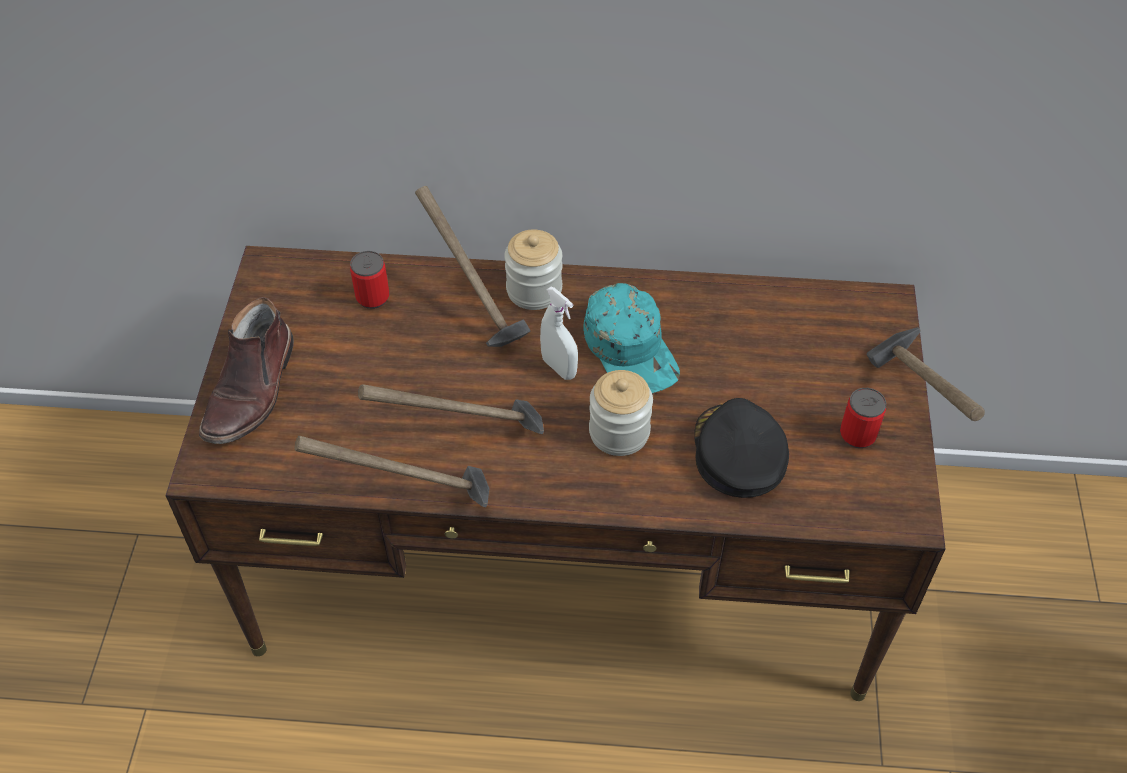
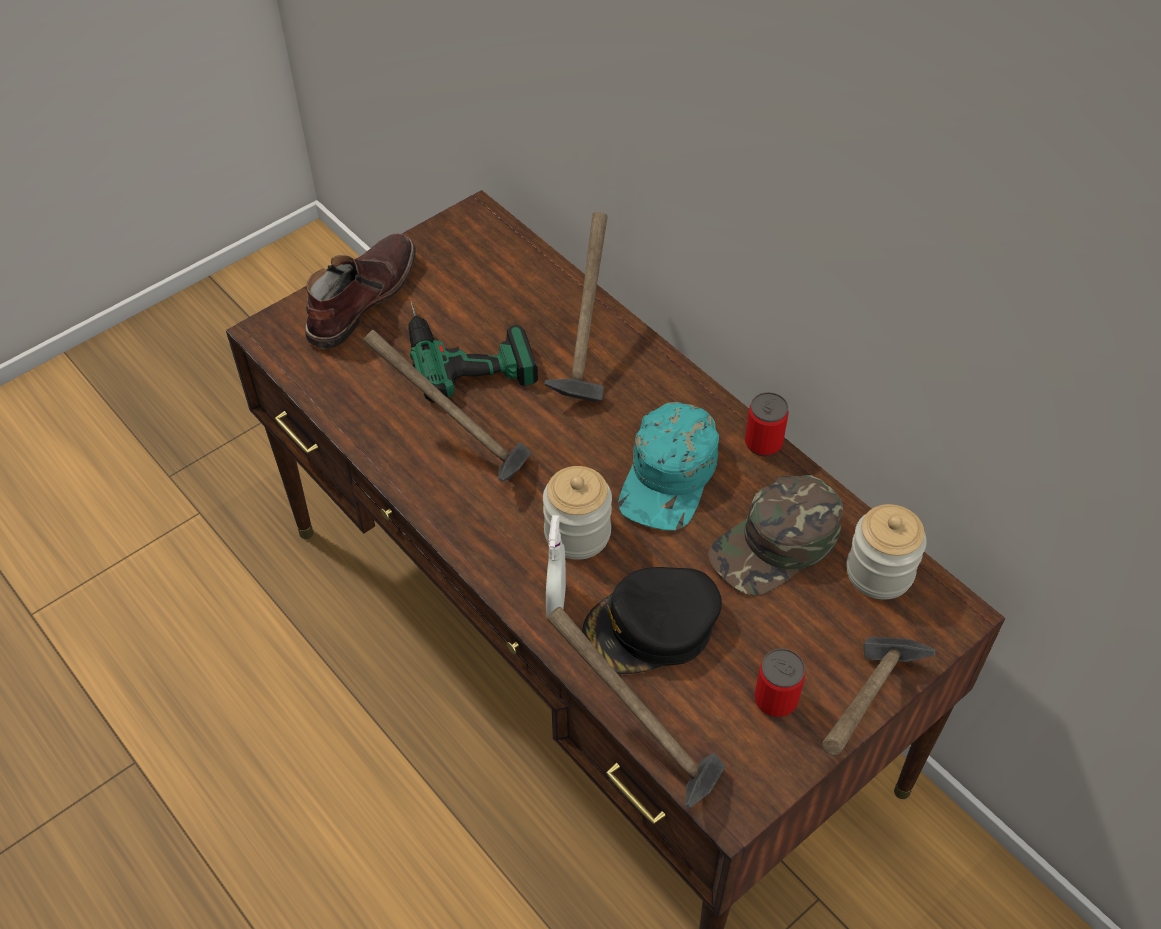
camera: 45 degrees right, 0 degrees up
(252, 390) = (361, 298): brown boot -> brown boot turned 150 degrees clockwise
(372, 297) = (522, 290): can -> can (763, 443)
(383, 367) = (466, 348): none -> power drill
(410, 503) = (364, 462): hammer -> hammer (636, 744)
(534, 290) = (650, 372): jar -> jar (879, 572)
(559, 368) = (593, 447): white spray bottle -> white spray bottle (556, 602)
(737, 453) = (651, 627): black cap -> black cap turned 150 degrees counterclockwise
(746, 341) = (776, 545): none -> green cap

